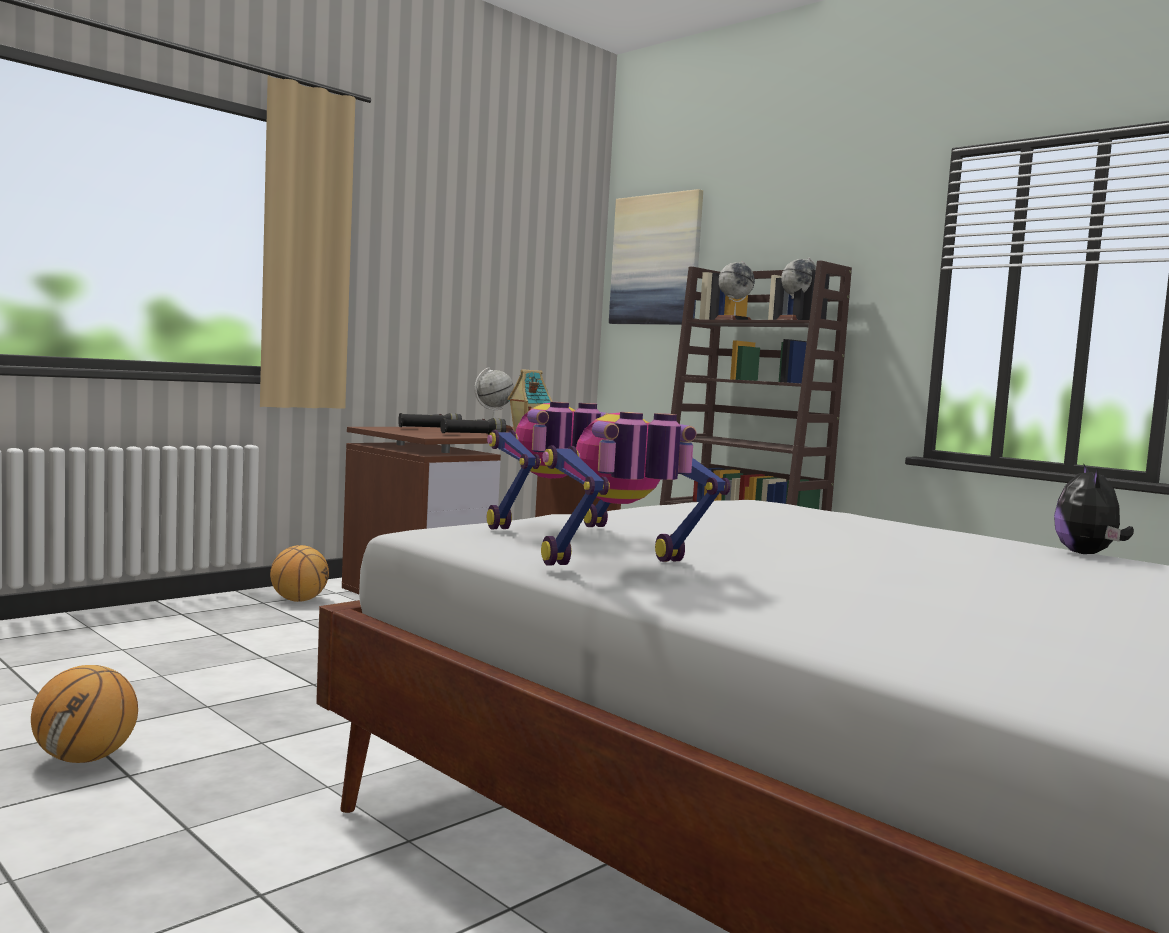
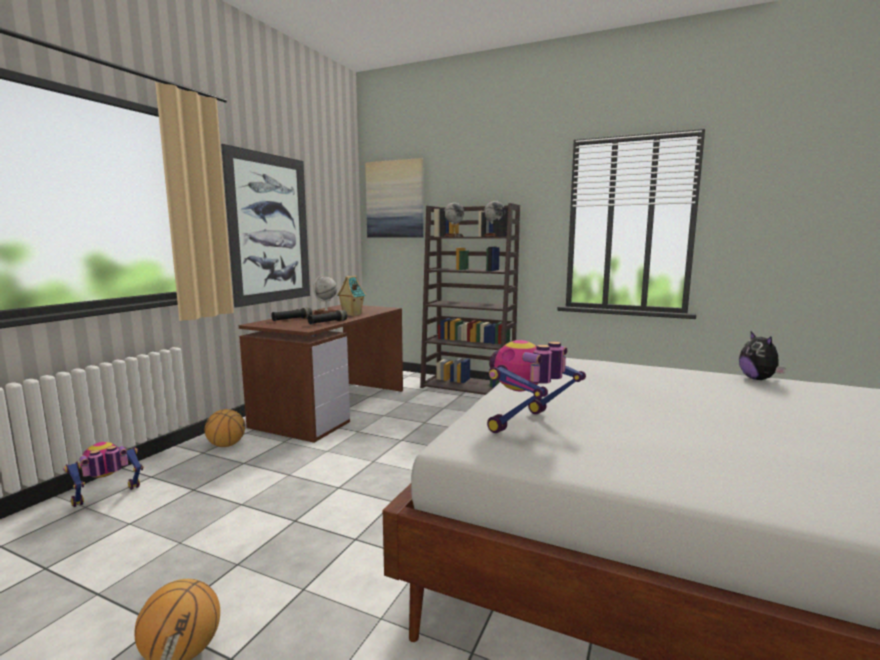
camera: 20 degrees left, 5 degrees up
(428, 293) = (270, 229): none -> picture
(622, 567) = (639, 464): toy robot -> toy robot (108, 499)

